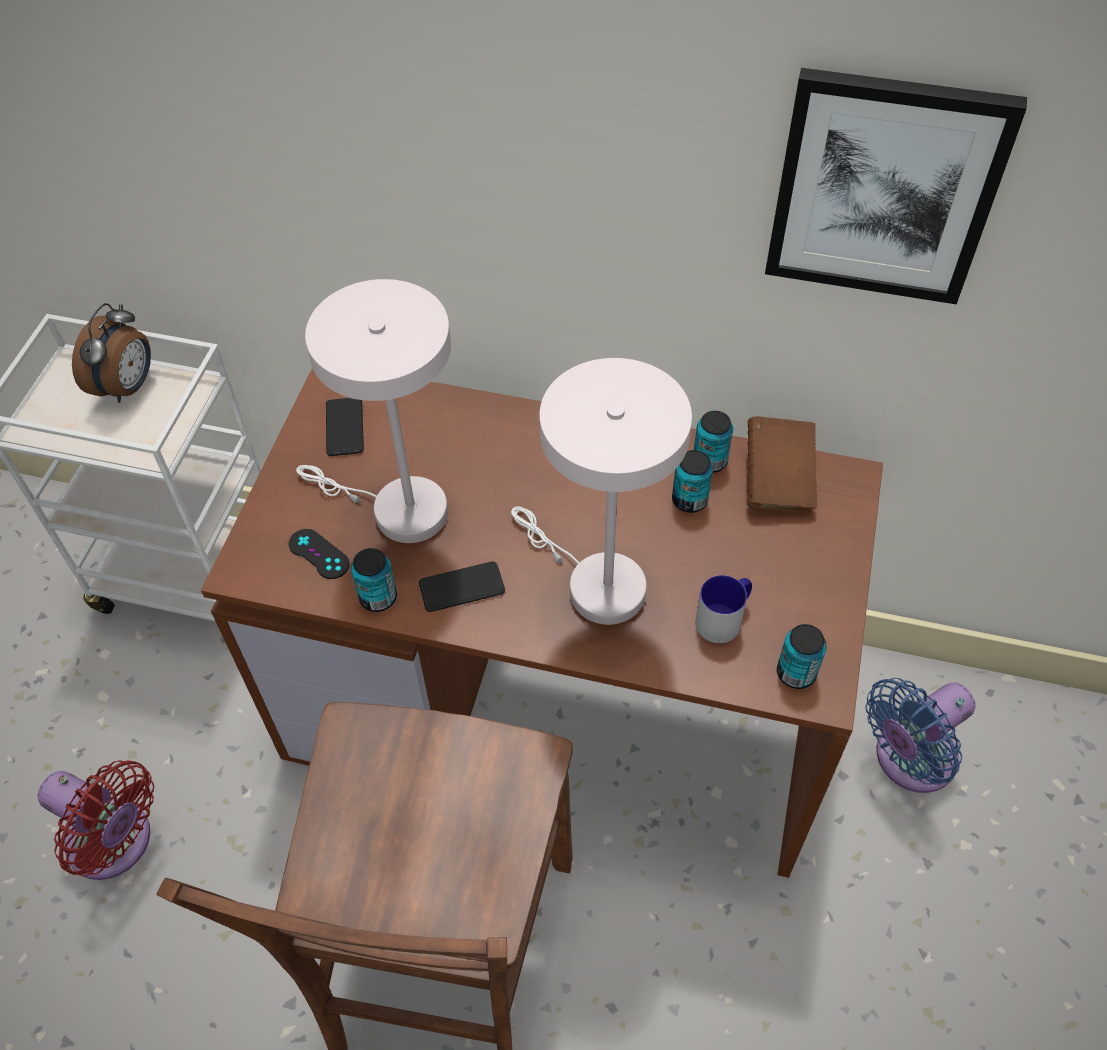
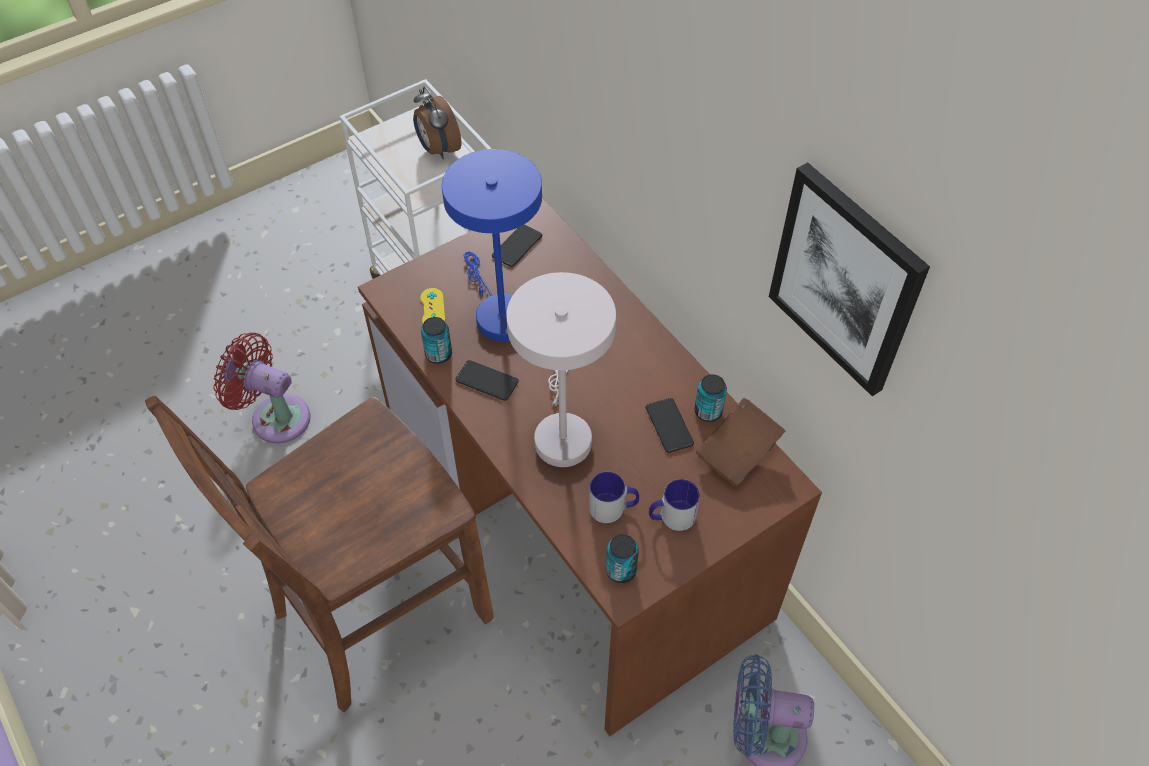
camera: 40 degrees right, 0 degrees up
(116, 844) = (275, 416): red fan -> red fan turned 135 degrees clockwise
(128, 387) = (438, 149): alarm clock -> alarm clock turned 90 degrees clockwise
(319, 554) = (432, 308): black game controller -> yellow game controller
(398, 510) = (498, 313): white table lamp -> blue table lamp
(689, 500) = (669, 426): can -> phone
(785, 585) = (671, 517): none -> mug

